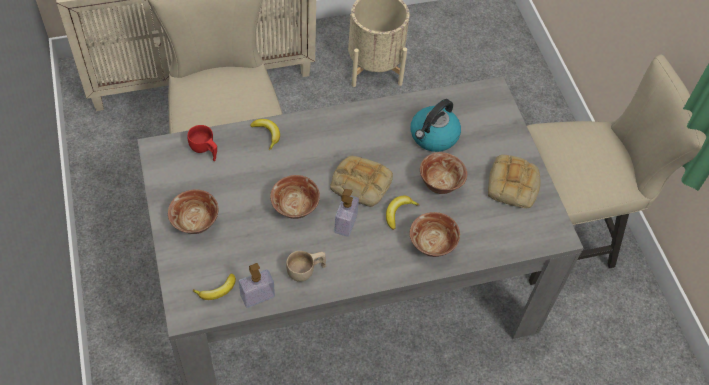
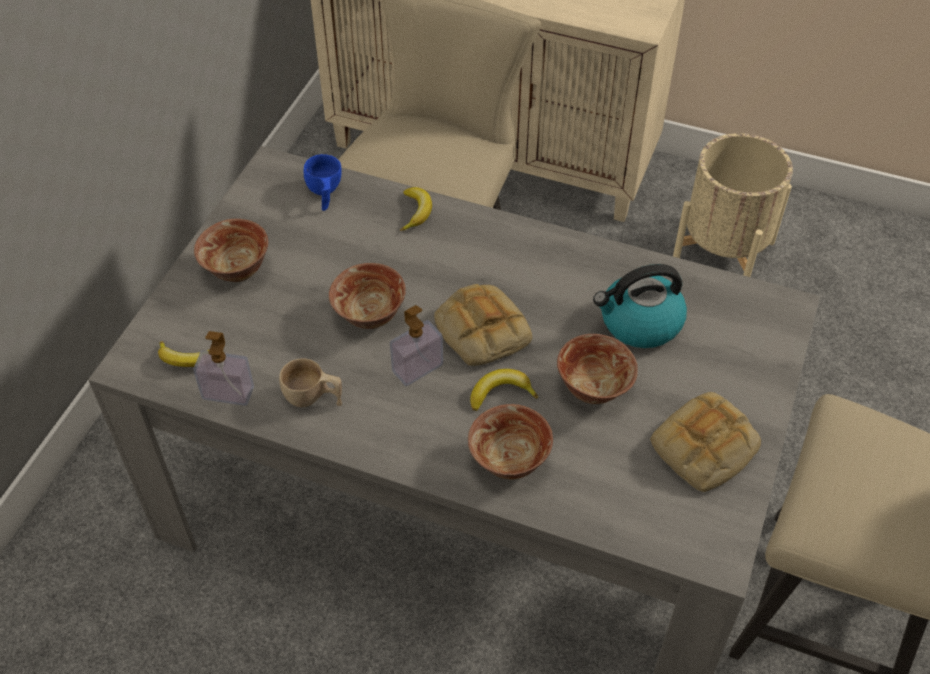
camera: 40 degrees right, 5 degrees down
(204, 150) = (324, 194): red cup -> blue cup

